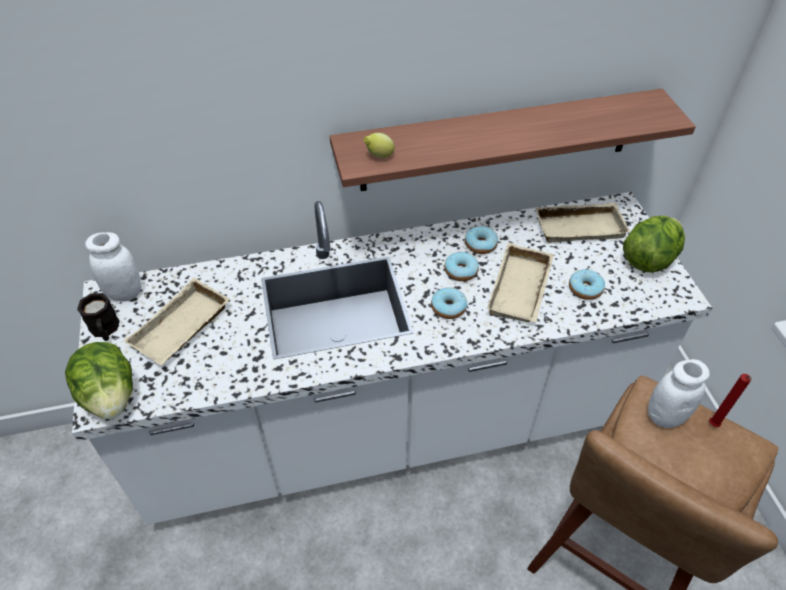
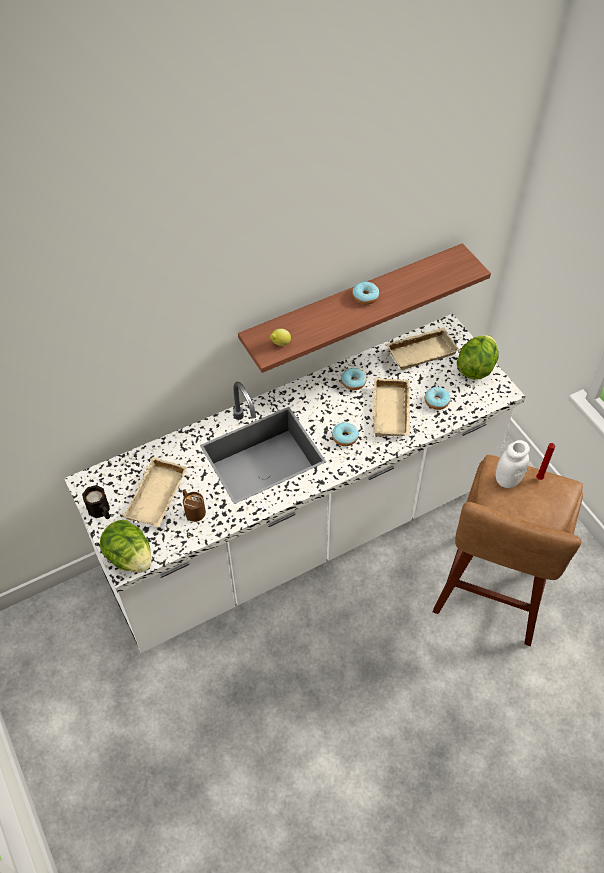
camera: 15 degrees left, 5 degrees up
(125, 293) = (101, 480): white jar -> none
(217, 354) = (192, 509): none -> brown mug
(461, 271) = (345, 407): donut -> donut (365, 297)

